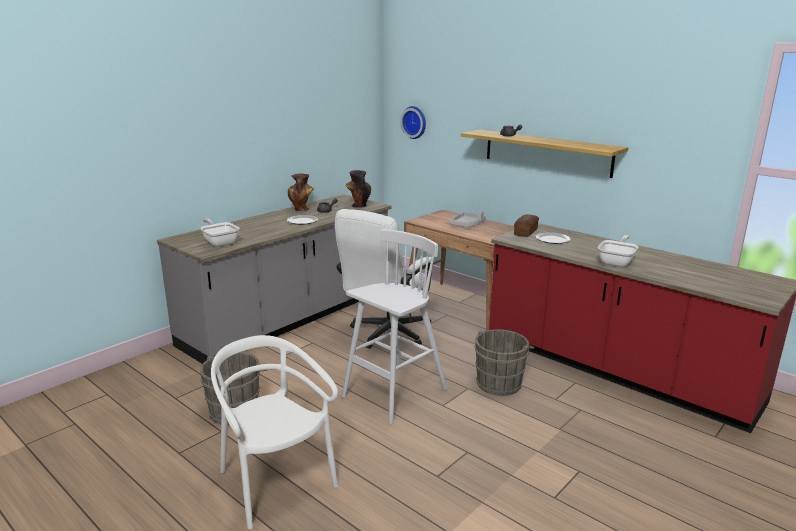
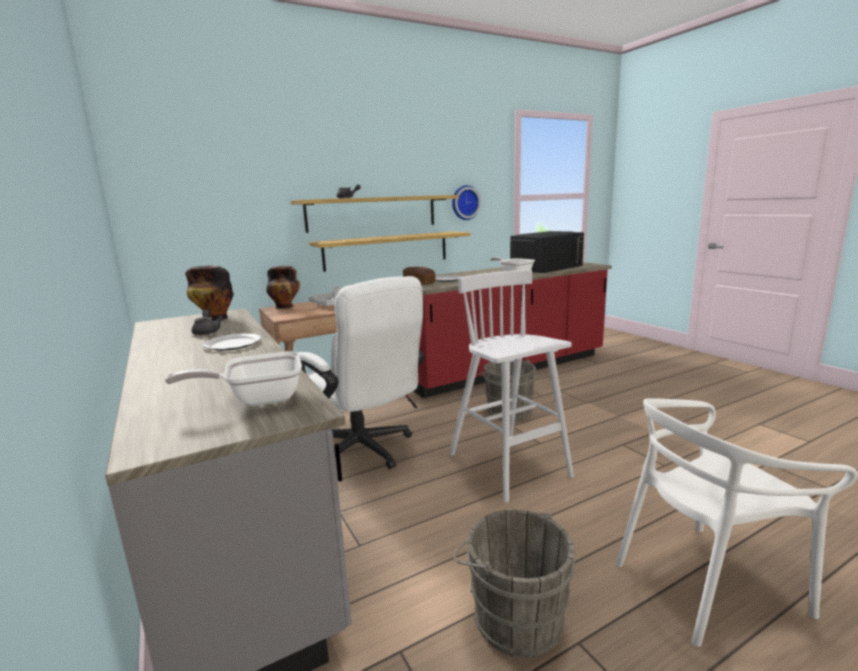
camera: 70 degrees left, 5 degrees down
(301, 209) = (162, 343): vase -> vase (286, 306)
(415, 122) = (180, 205): wall clock -> wall clock (464, 202)
(555, 192) = (387, 250): none -> shelf
(697, 274) = (546, 267): none -> black microwave

